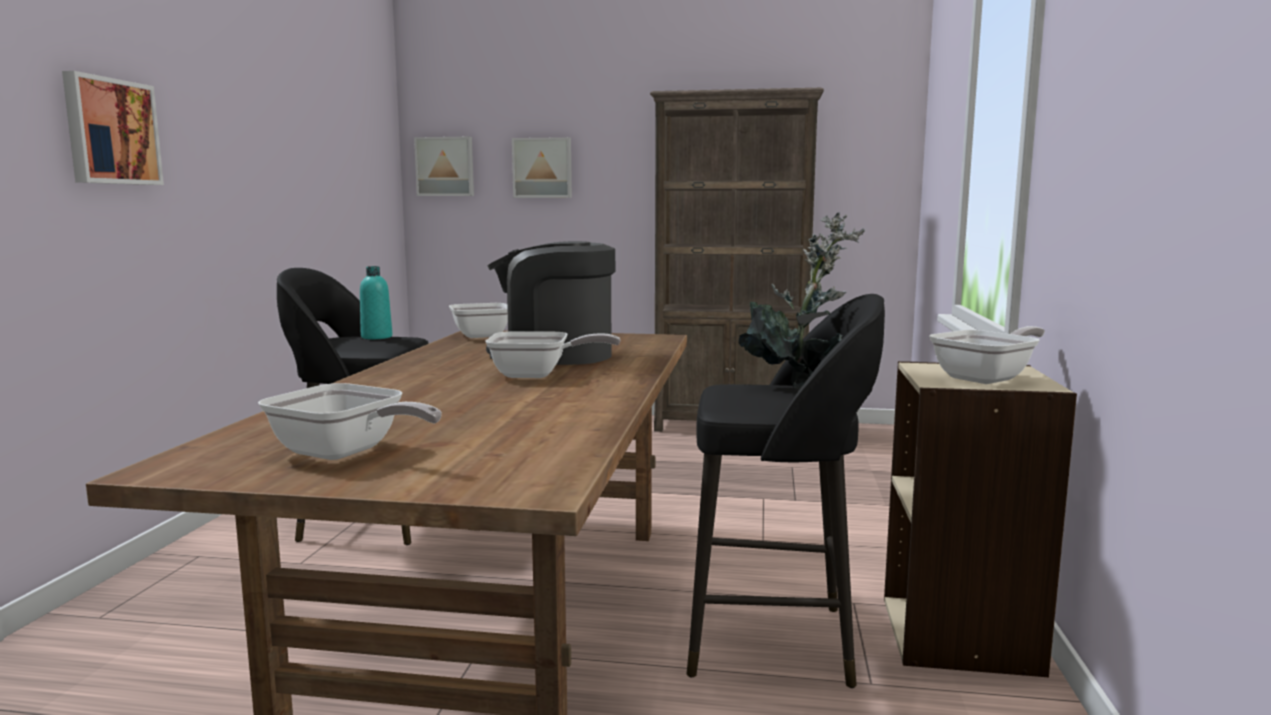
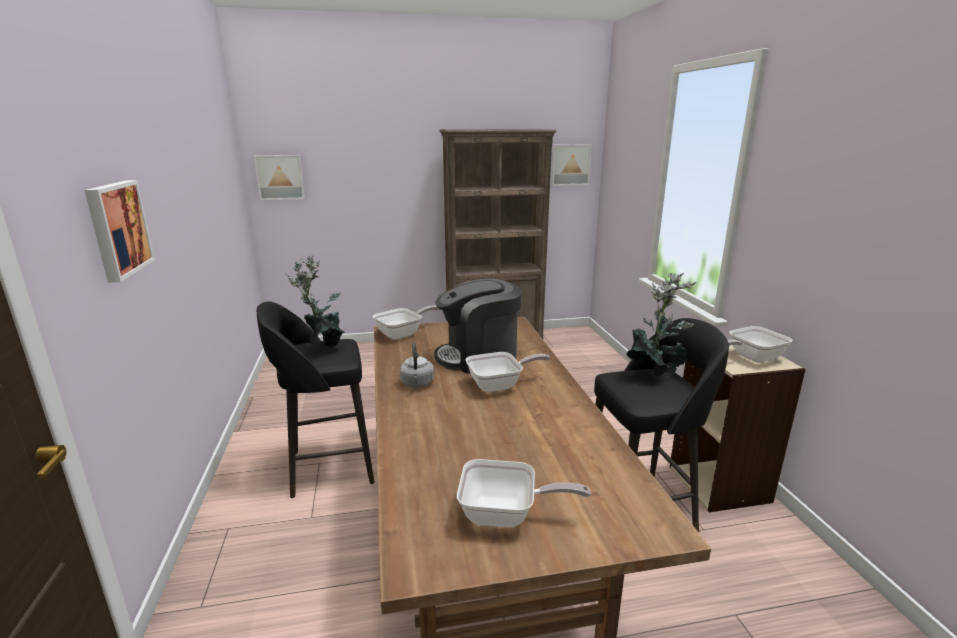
camera: 20 degrees left, 10 degrees up
(376, 337) = (324, 346): turquoise bottle -> potted plant
(431, 366) = (417, 384): none -> grey kettle
(542, 168) = (357, 177): picture -> picture (570, 165)
(988, 378) = (751, 358): frying pan -> frying pan turned 150 degrees counterclockwise

